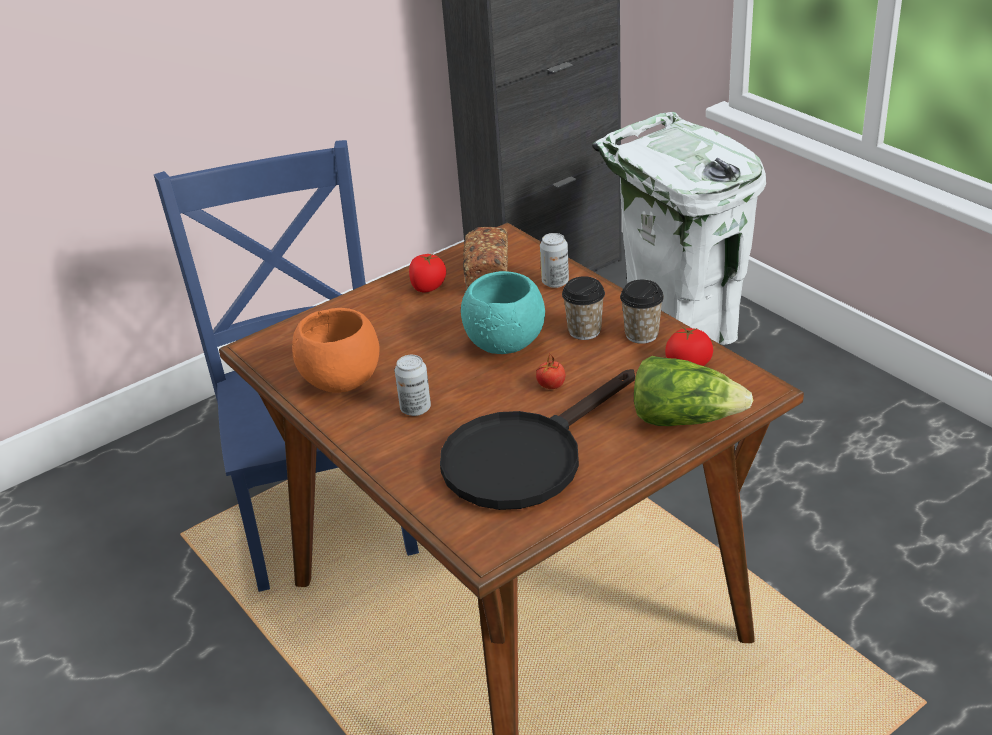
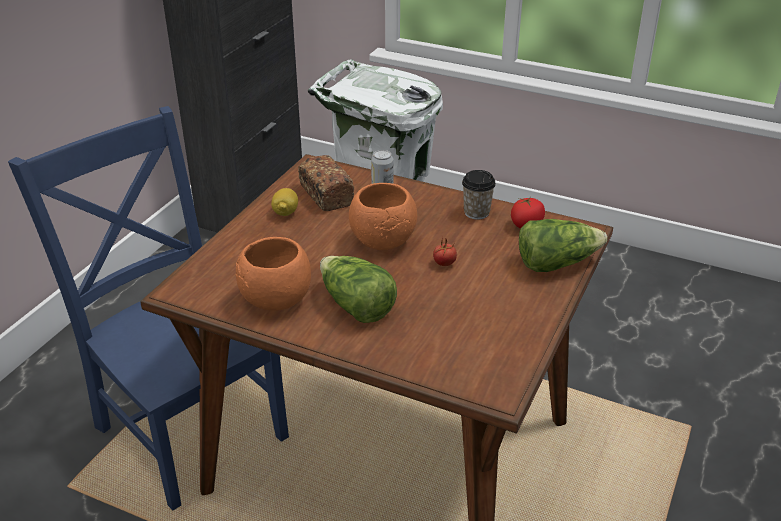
camera: 30 degrees left, 0 degrees up
(415, 408) = (356, 306): can -> lettuce
(428, 286) = (285, 213): tomato -> lemon
(506, 343) = (383, 241): turquoise bowl -> orange bowl
(525, 457) = (470, 319): black frying pan -> none
(584, 331) = (434, 219): cup -> none

